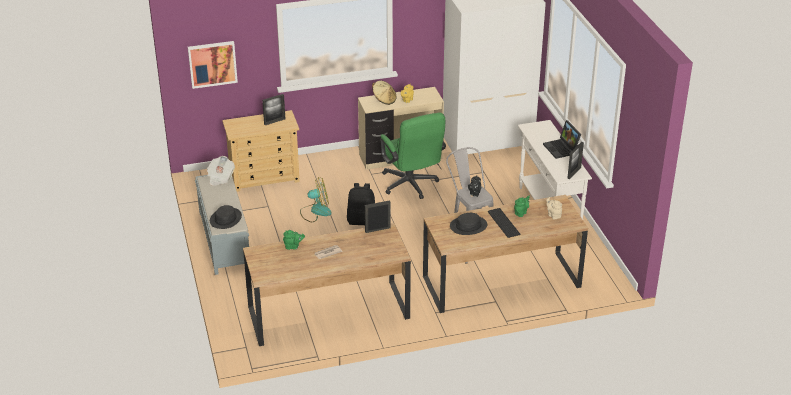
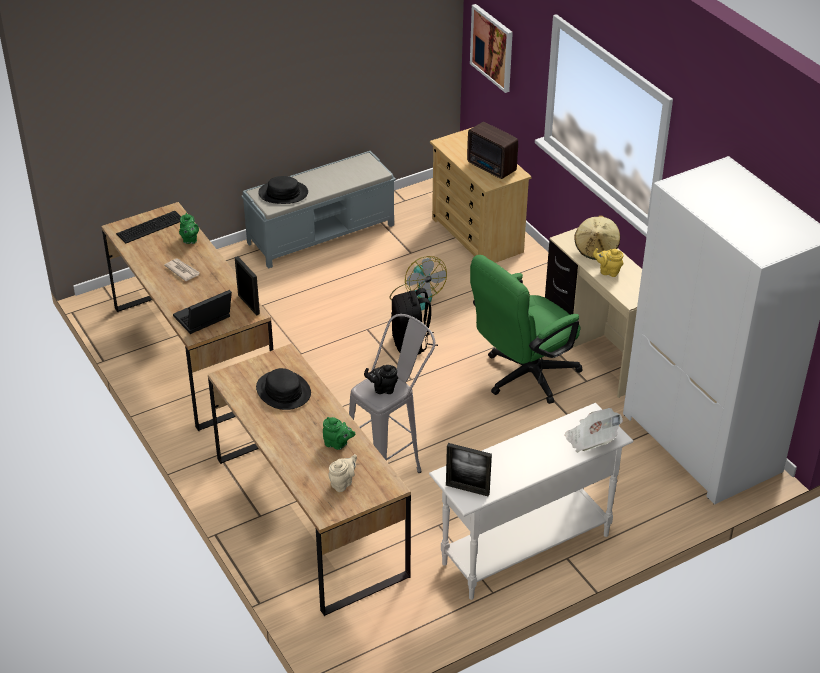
camera: 75 degrees right, 5 degrees up
(220, 178) = (374, 169): newspaper -> newspaper (591, 440)
(274, 121) = (491, 168): picture frame -> radio
(503, 223) = (301, 427): keyboard -> keyboard (149, 227)
(562, 149) = (539, 465): laptop -> laptop (203, 320)

